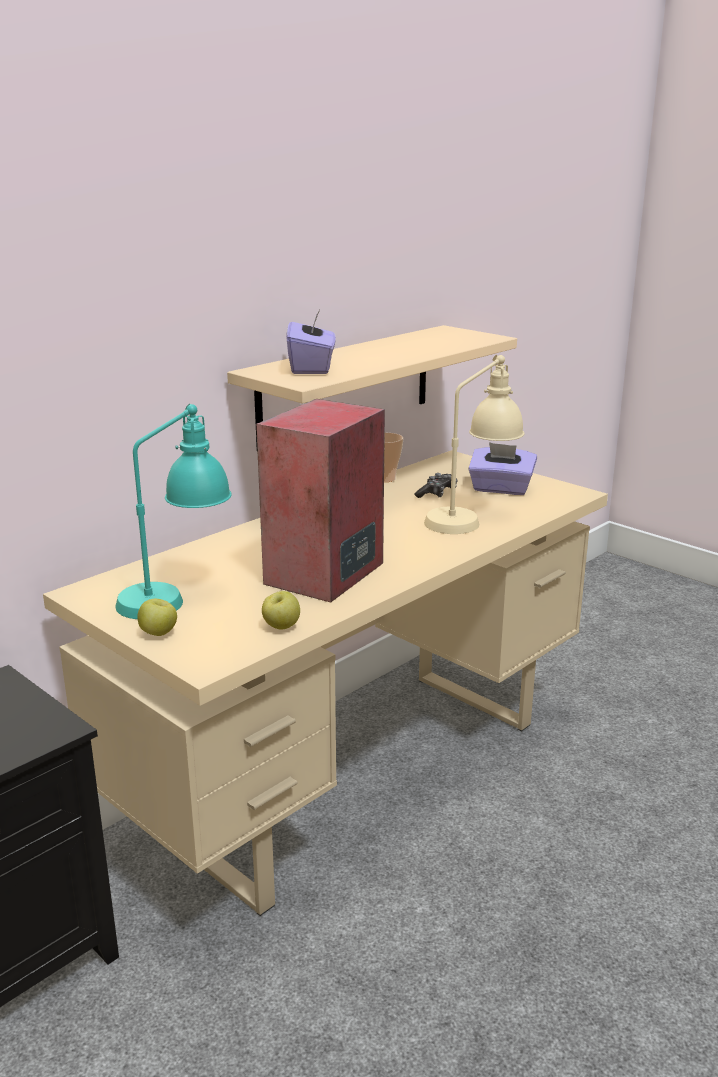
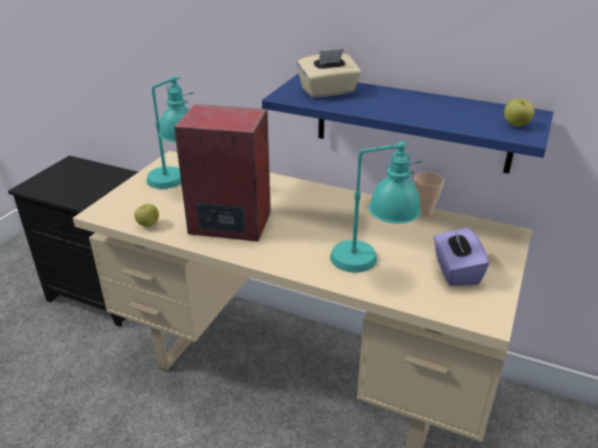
camera: 70 degrees right, 10 degrees up
(158, 633) = (131, 191): apple -> apple (516, 125)
(312, 368) = (328, 91): purple tissue box -> beige tissue box
(346, 386) = (412, 123): beige shelf -> blue shelf
(437, 493) = (413, 240): game controller -> none
(471, 518) = (371, 266): beige table lamp -> turquoise table lamp

